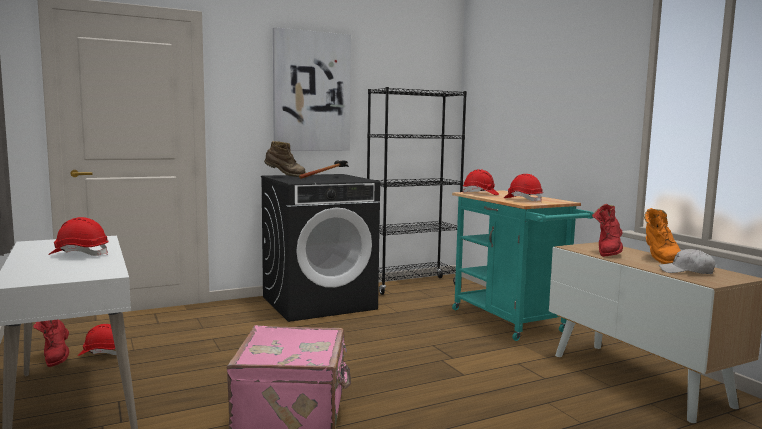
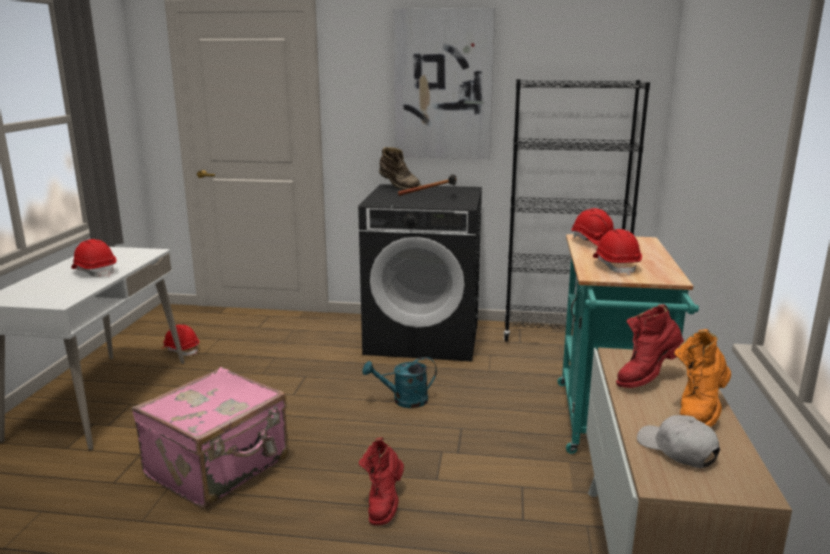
camera: 35 degrees right, 10 degrees up
(56, 357) = (148, 346): red boot -> red boot (384, 504)
(368, 340) = (404, 401): none -> turquoise watering can

